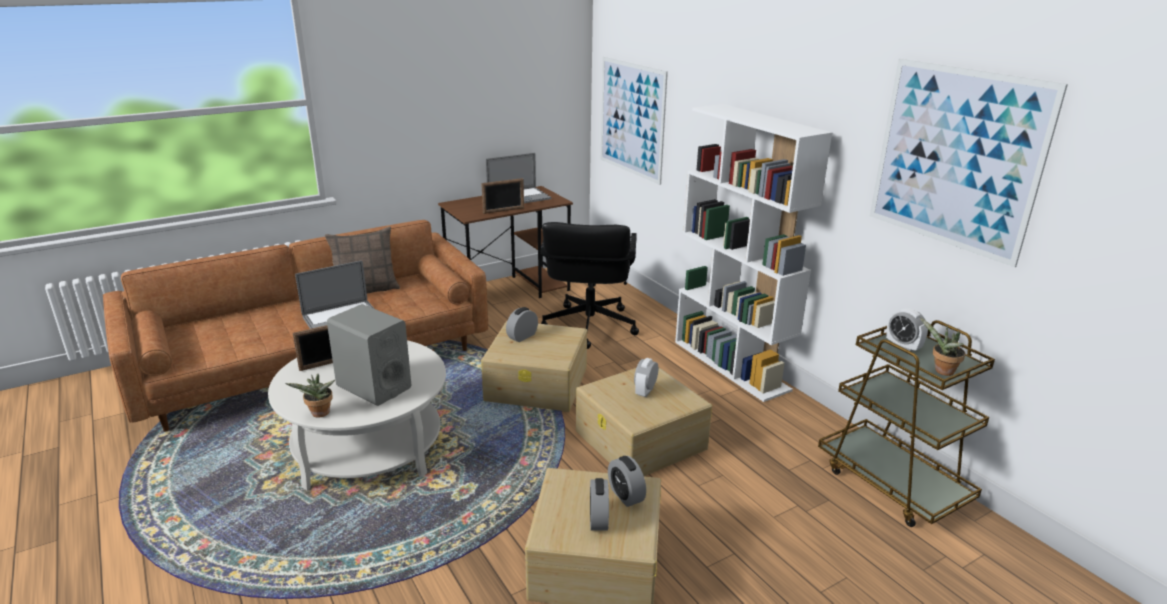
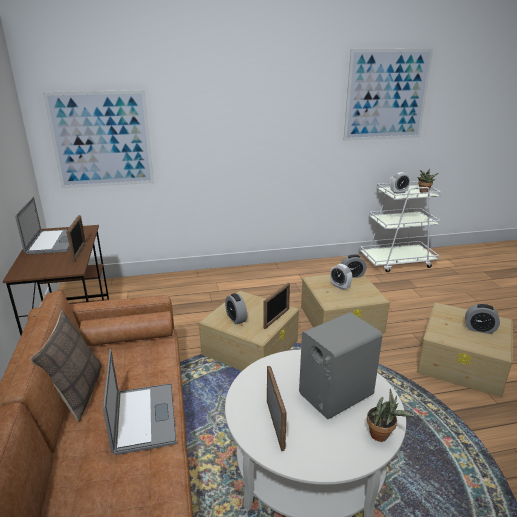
camera: 70 degrees left, 0 degrees up
(535, 359) = (276, 318): none -> picture frame
(588, 326) = (179, 307): black office chair -> none
(626, 495) = (454, 315): alarm clock -> alarm clock (352, 275)
(731, 365) = (271, 270): white bookcase -> none
(892, 483) = (397, 261): brown cart -> white cart

